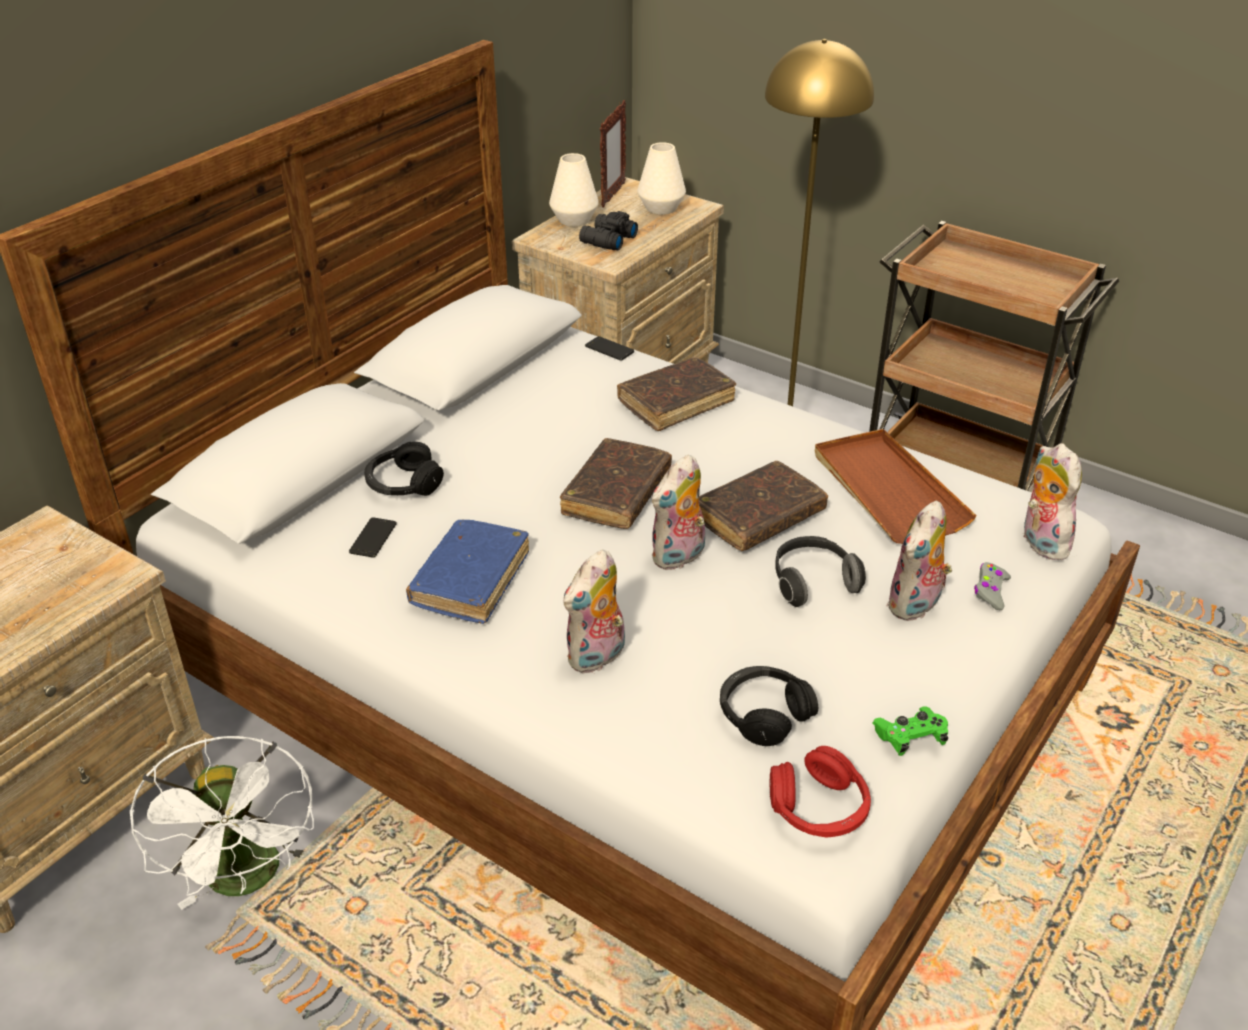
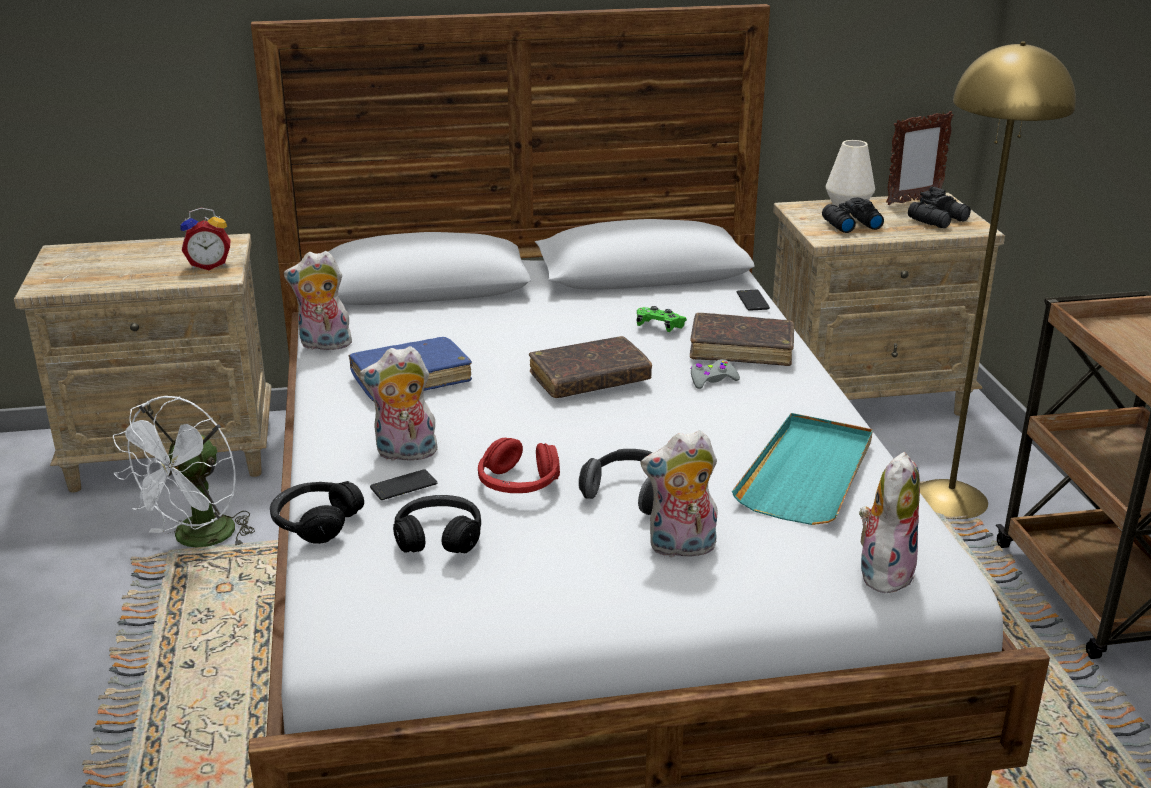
camera: 45 degrees right, 10 degrees down
(80, 568) = (209, 265): none -> alarm clock
(373, 538) = (400, 333): phone -> phone (403, 486)
(403, 484) = (469, 315): black headphones -> black headphones (316, 522)
(661, 208) = (939, 220): white vase -> black binoculars
(679, 557) = (561, 432): plush toy -> plush toy (323, 345)
(759, 517) = (667, 438): brown book -> none
(819, 808) = (372, 605): red headphones -> red headphones (518, 483)
(887, 491) = (807, 473): brown tray -> turquoise tray
(910, 738) = (513, 613): green game controller -> green game controller (659, 327)
(990, 591) = (763, 573): grey game controller -> grey game controller (712, 380)

